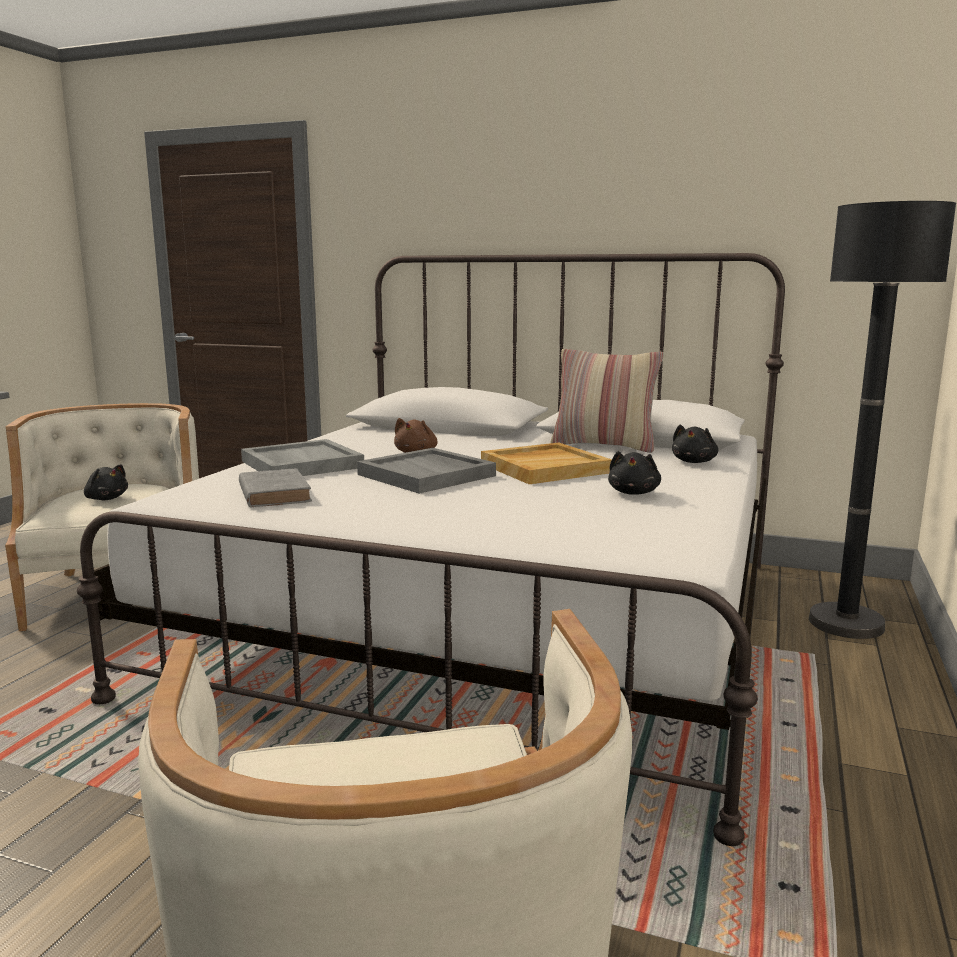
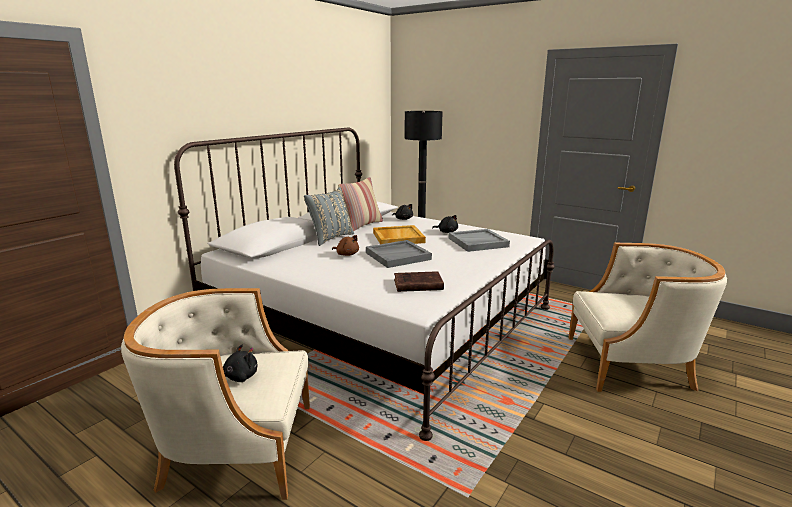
camera: 75 degrees left, 5 degrees up
(274, 493) = (416, 285): grey book -> brown book
(301, 464) = (352, 278): grey tray -> grey tray (477, 242)
(500, 440) = (330, 238): none -> grey pillow

